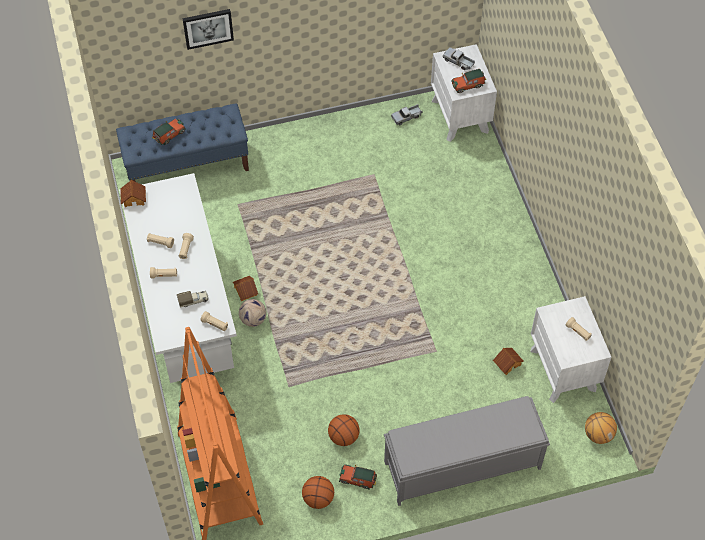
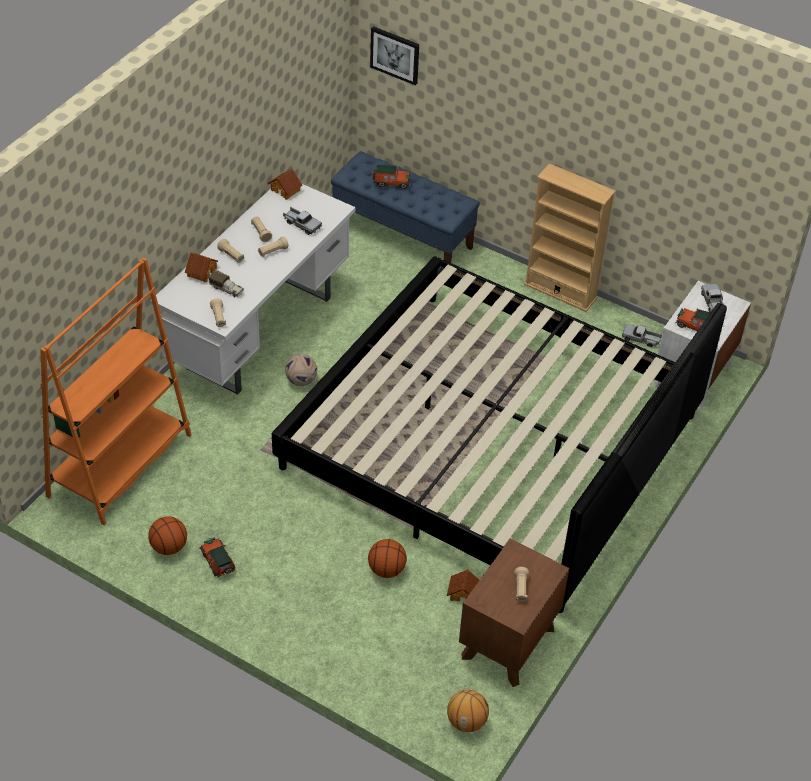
camera: 45 degrees right, 10 degrees down
(178, 214) = (302, 224): none -> toy truck
(208, 28) = (472, 87): picture -> picture (395, 54)
(245, 291) = (323, 356): toy house -> toy house (201, 272)
(325, 123) = (560, 291): none -> beige bookcase
(343, 437) = (251, 522): basketball -> basketball (386, 569)
(408, 258) = (491, 442): none -> bed
(461, 465) = (313, 631): grey bench -> none
(563, 370) = (508, 643): white nightstand -> brown nightstand

